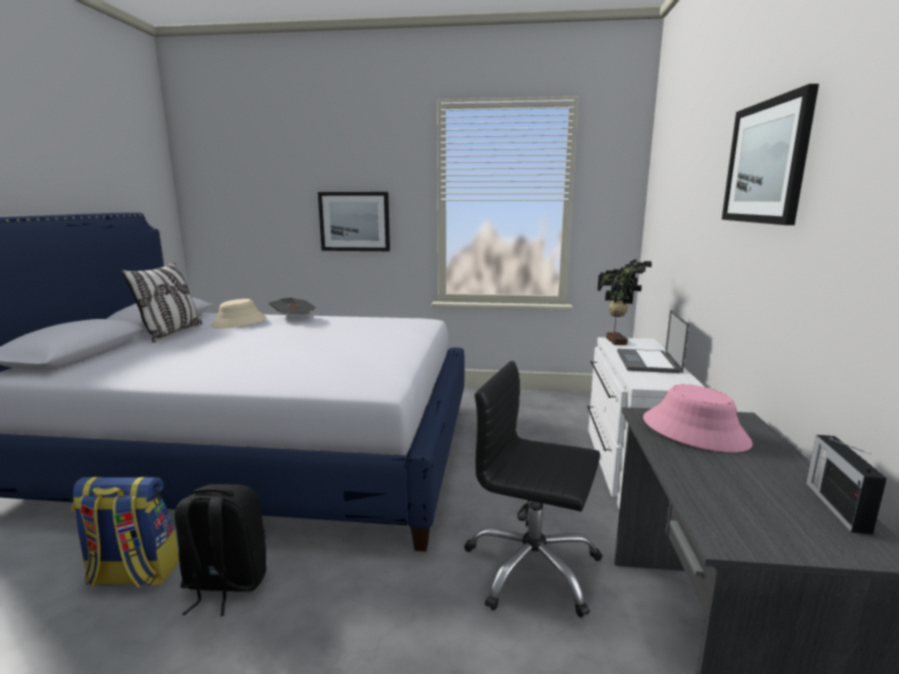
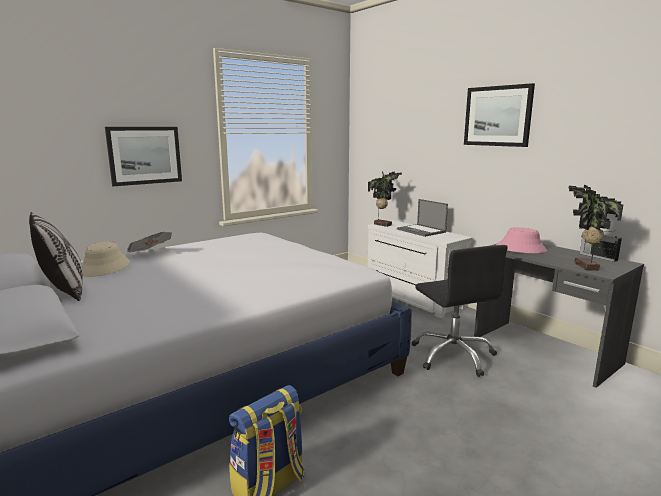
camera: 45 degrees left, 0 degrees up
(224, 584) = (339, 448): black backpack -> none
(532, 568) = (453, 355): black office chair -> black office chair turned 90 degrees counterclockwise
(722, 508) = (584, 267): none -> potted plant

